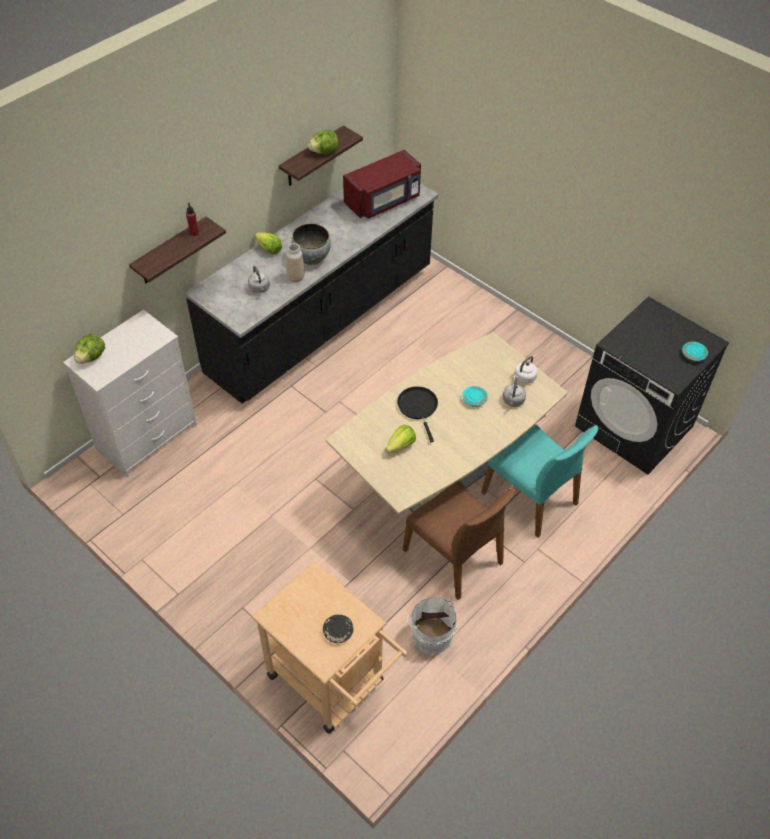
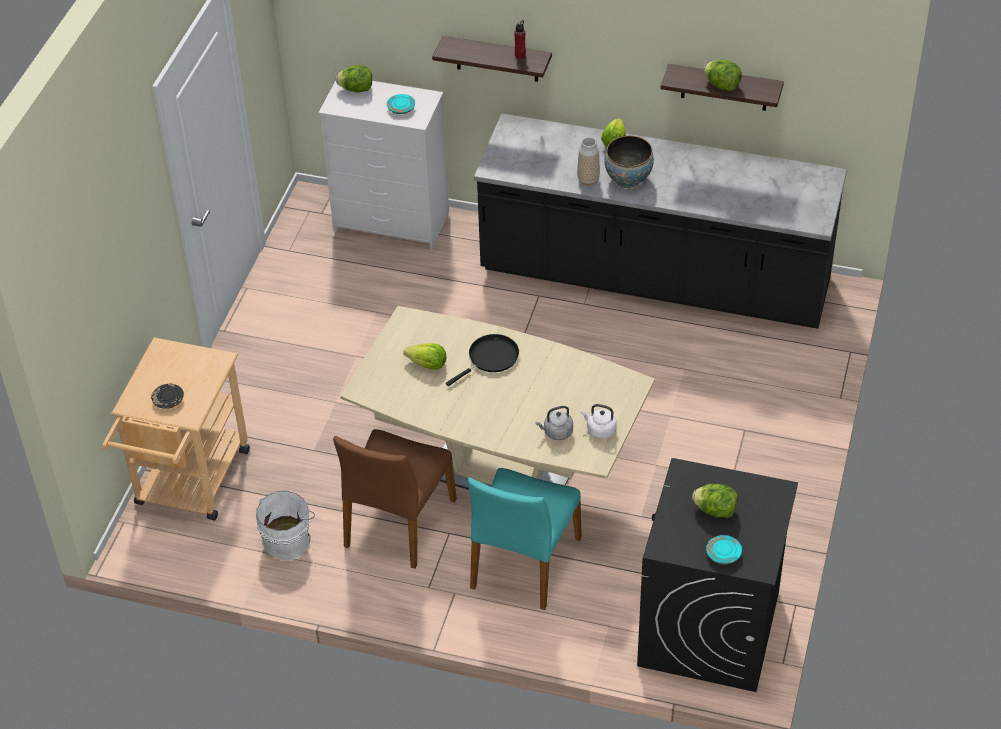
camera: 65 degrees right, 5 degrees down
(260, 288) = (550, 161): grey kettle -> none
(383, 201) = (774, 196): red microwave -> none
(474, 399) = (535, 399): turquoise plate -> turquoise plate (401, 108)
(654, 343) = (715, 510): none -> lettuce

